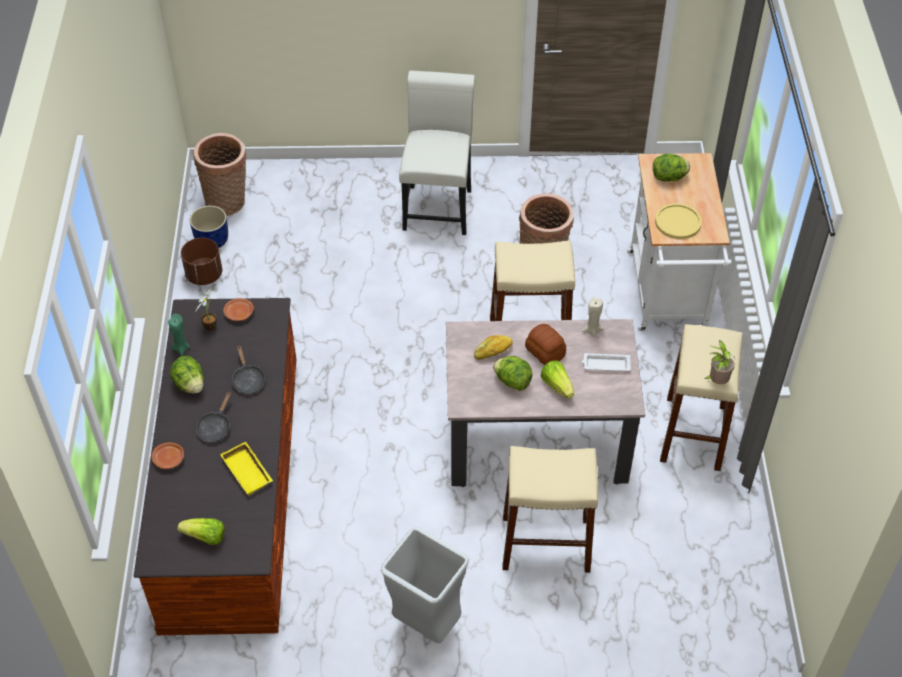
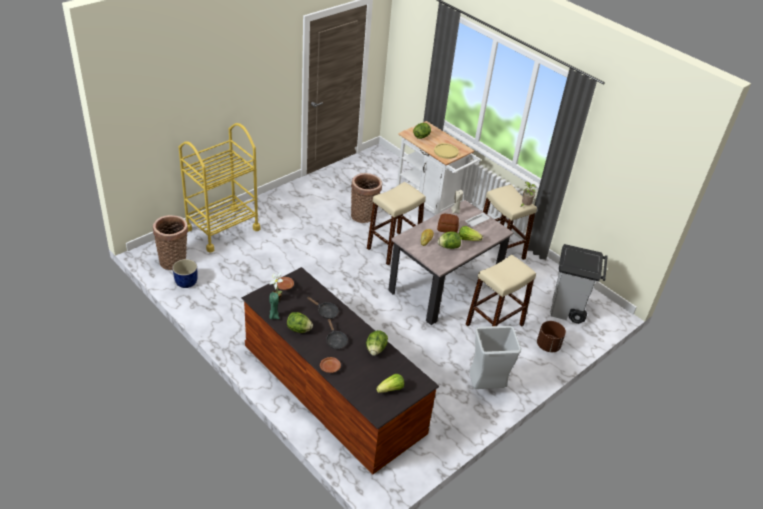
camera: 45 degrees left, 10 degrees down
(204, 275) = (201, 300): brown planter -> brown planter (548, 345)
(249, 471) = (375, 349): yellow tray -> lettuce
(329, 186) = (222, 229): none -> yellow cart
(438, 205) = (287, 213): white chair -> none
(692, 594) = (568, 309): none -> grey trash can

